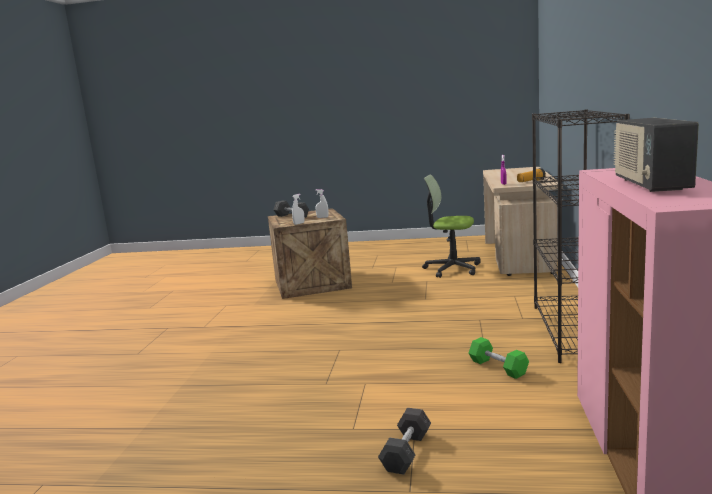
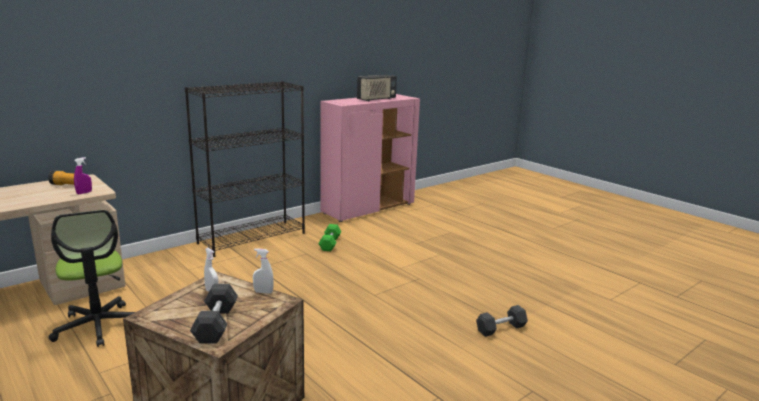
camera: 140 degrees left, 5 degrees up
(406, 452) = (433, 239): grey dumbbell -> grey dumbbell (501, 329)

